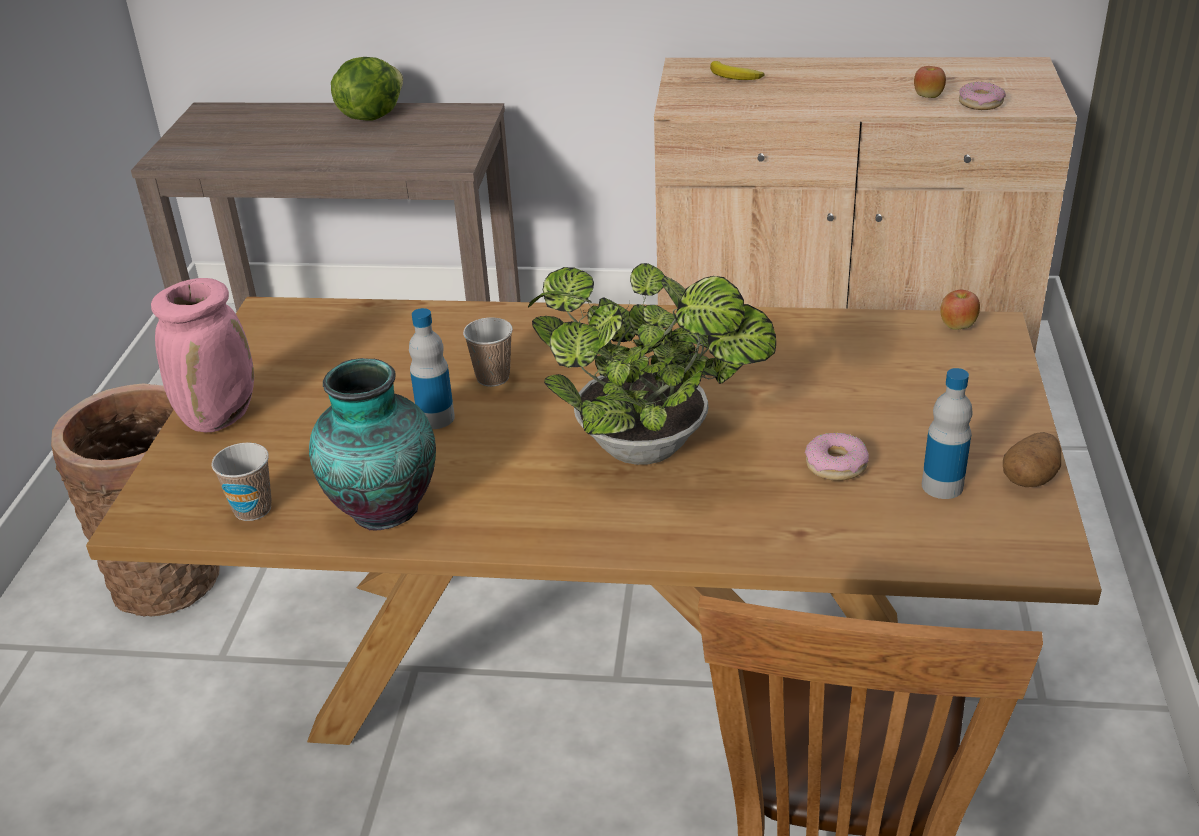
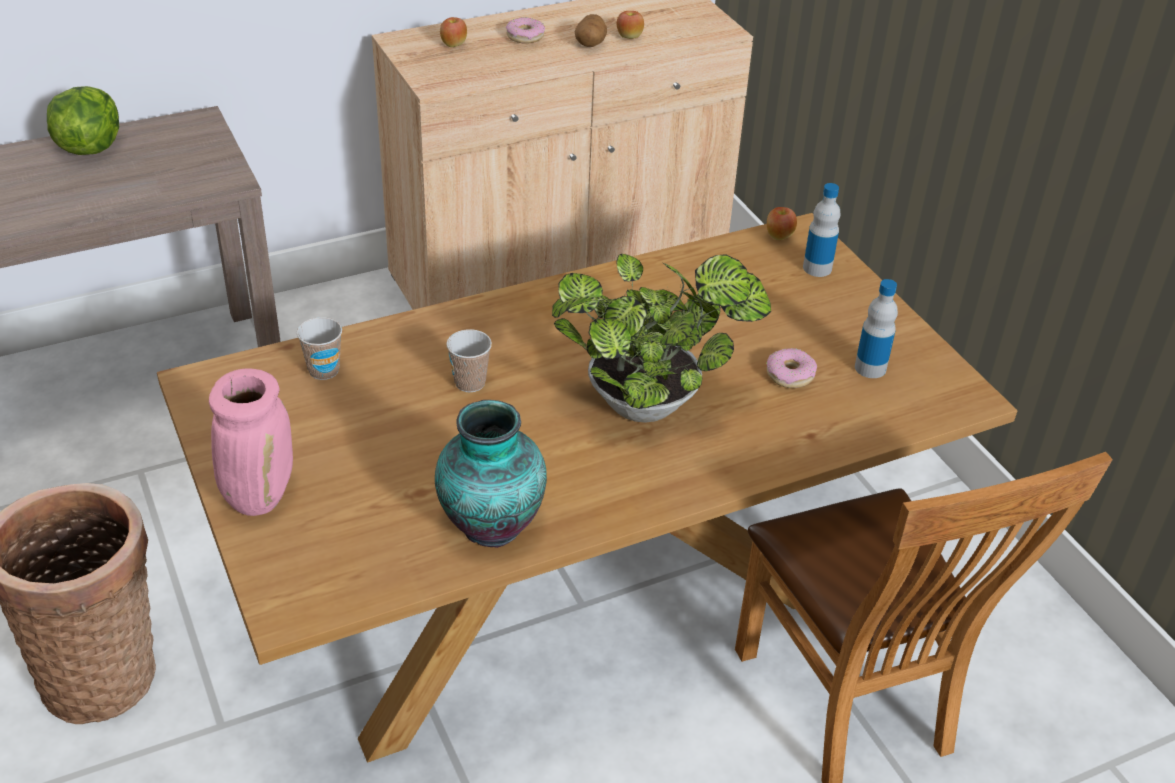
camera: 35 degrees left, 5 degrees up
(252, 509) = (379, 566): cup -> cup (324, 370)
(436, 418) = (457, 433): bottle -> bottle (817, 268)
(735, 76) = (453, 44): banana -> apple
(980, 103) = (674, 36): donut -> donut (525, 36)
(1030, 477) = (917, 343): potato -> potato (590, 43)

